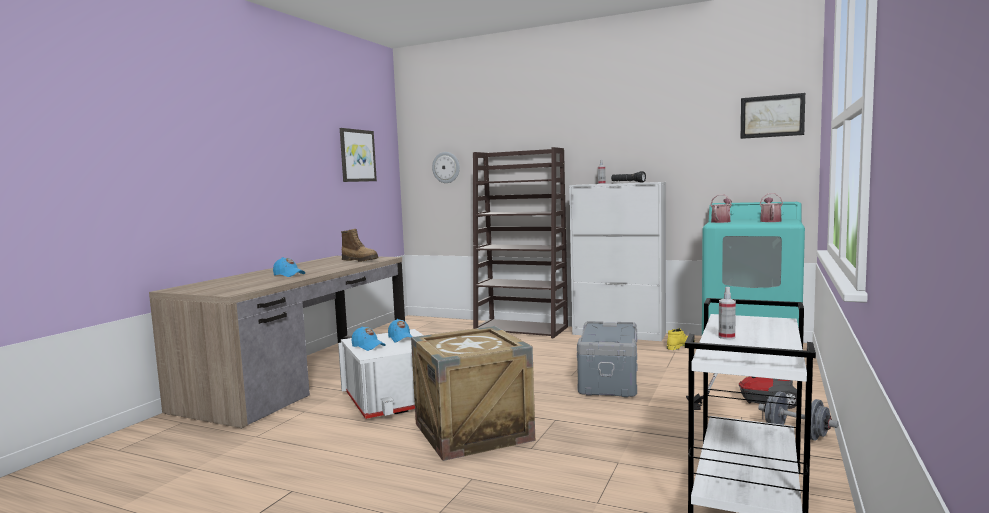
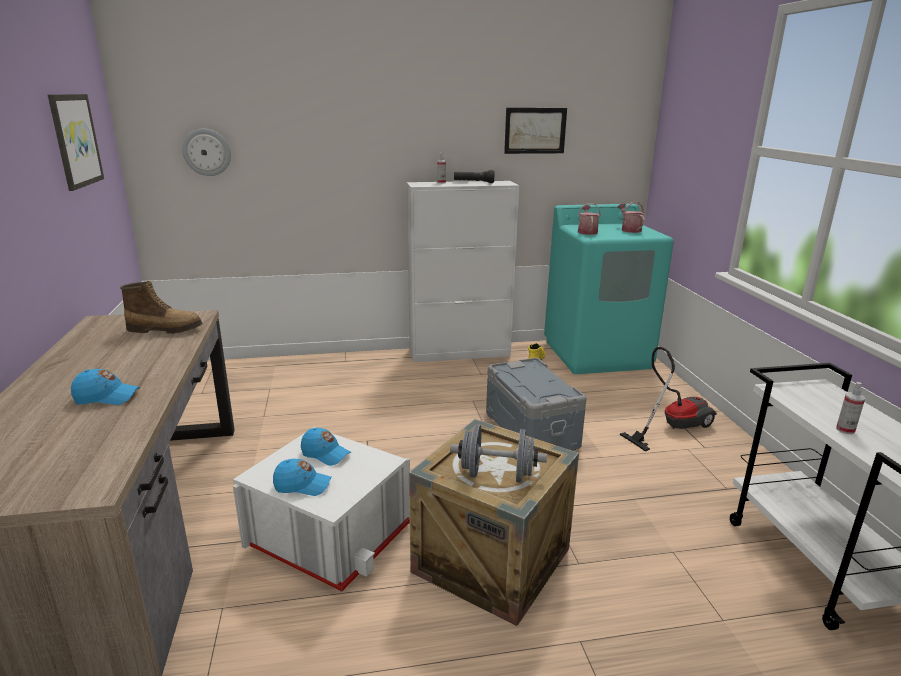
camera: 35 degrees left, 15 degrees up
(522, 329) = (347, 364): brown bookcase -> none
(772, 116) = (617, 112): picture -> picture (535, 130)
(796, 434) = (745, 459): grey dumbbell -> grey dumbbell (497, 475)

